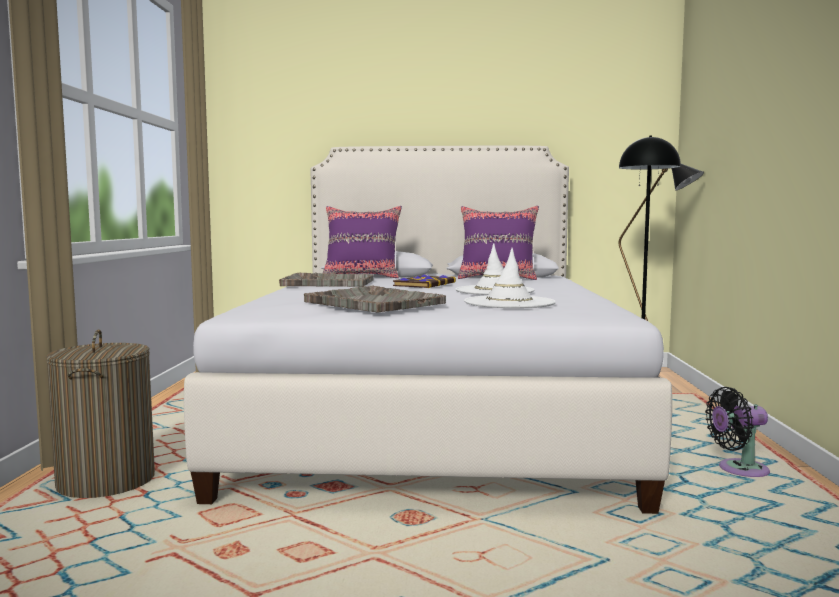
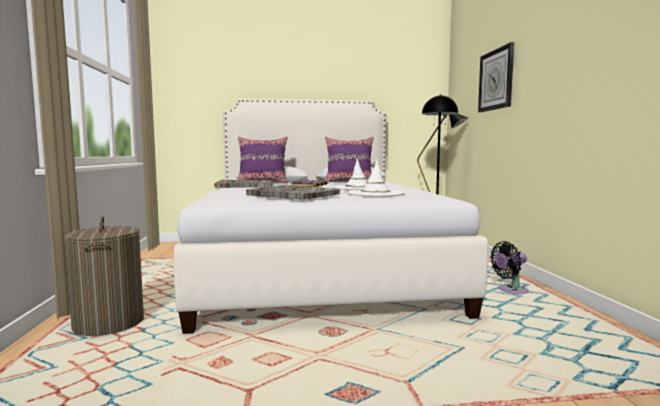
camera: 10 degrees left, 0 degrees up
(744, 110) = (496, 80): none -> wall clock

